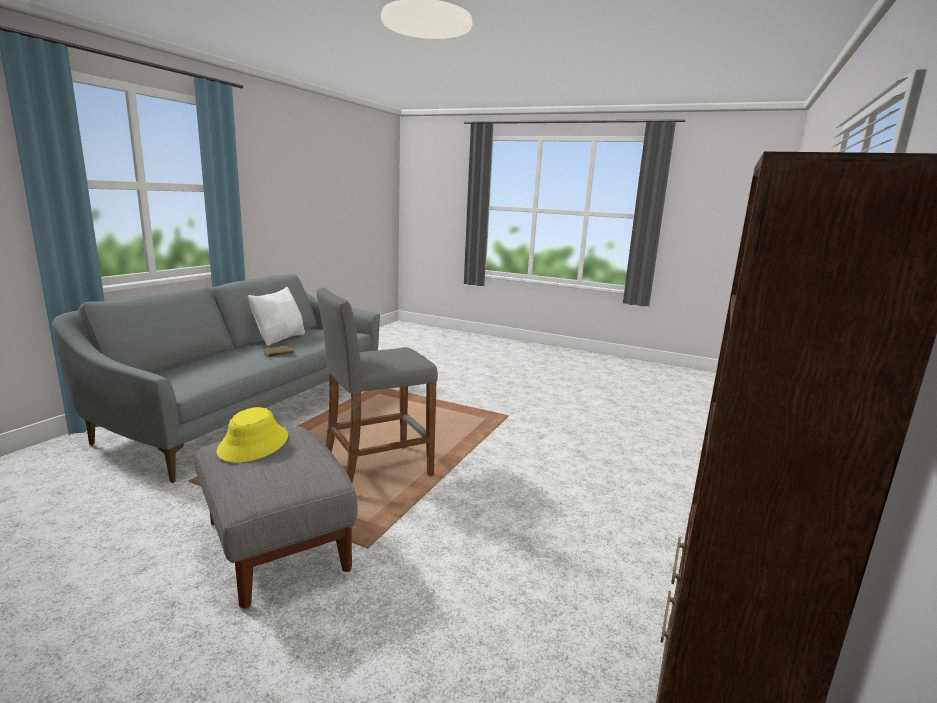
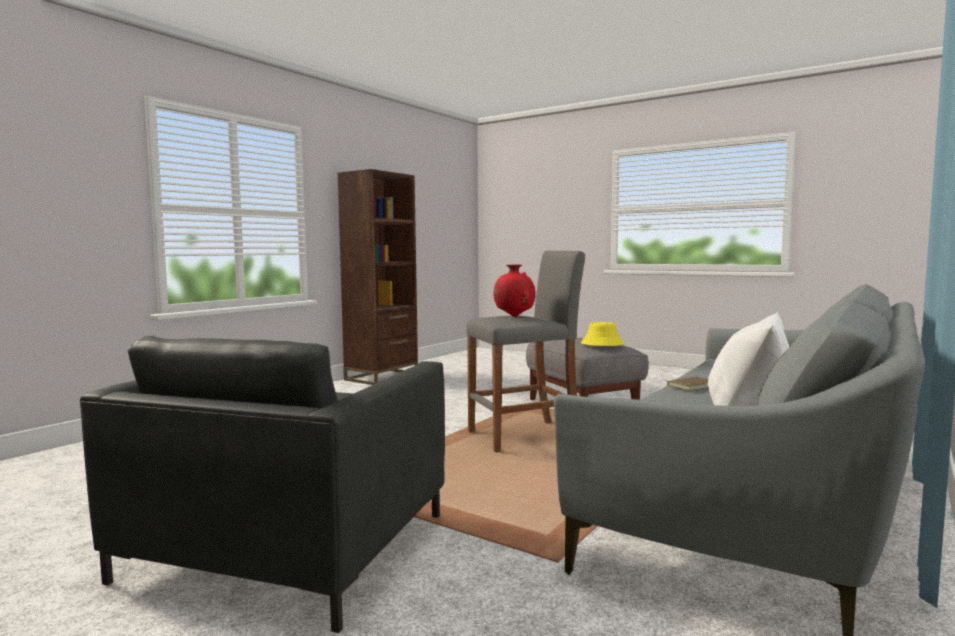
camera: 170 degrees left, 10 degrees down
(387, 355) = (514, 316): none -> red vase
(492, 390) = (288, 547): none -> grey armchair

